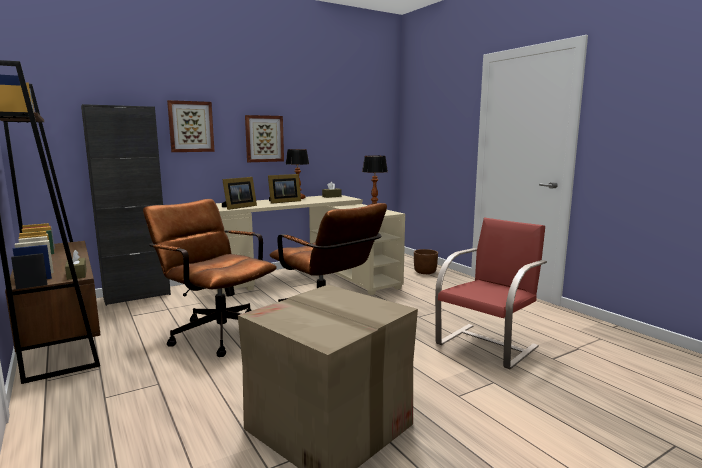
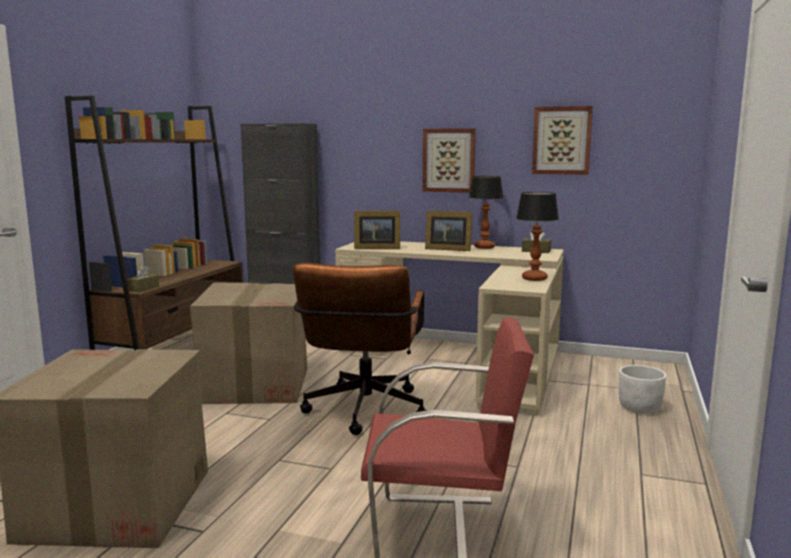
camera: 50 degrees right, 0 degrees up
(191, 126) = (358, 144): picture -> picture (561, 140)
(216, 332) = (256, 384): brown office chair -> cardboard box
(425, 272) = (639, 408): brown planter -> white planter

